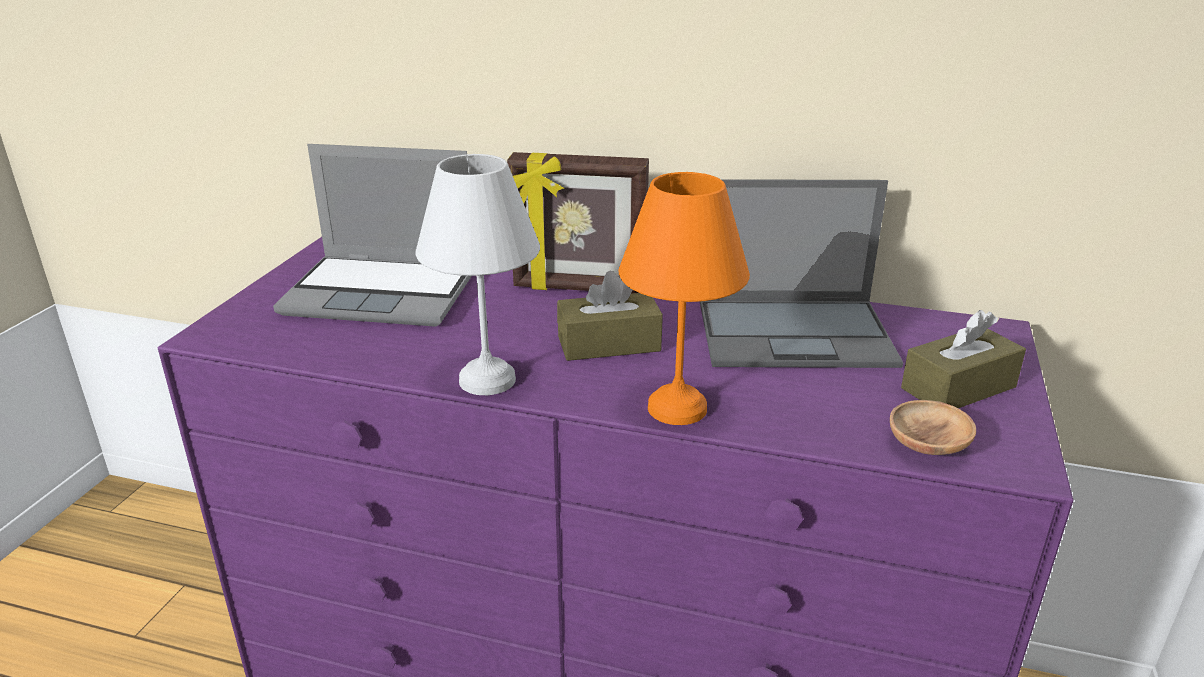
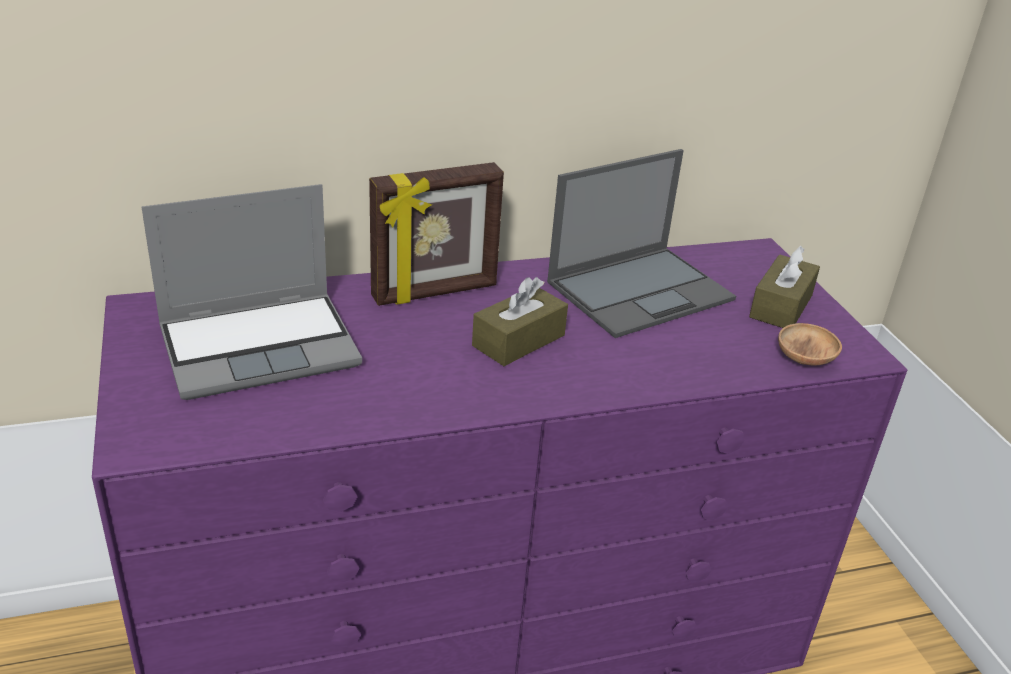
camera: 35 degrees left, 5 degrees up
(490, 380) = (464, 405): white table lamp -> none
(675, 409) = (628, 383): orange table lamp -> none

